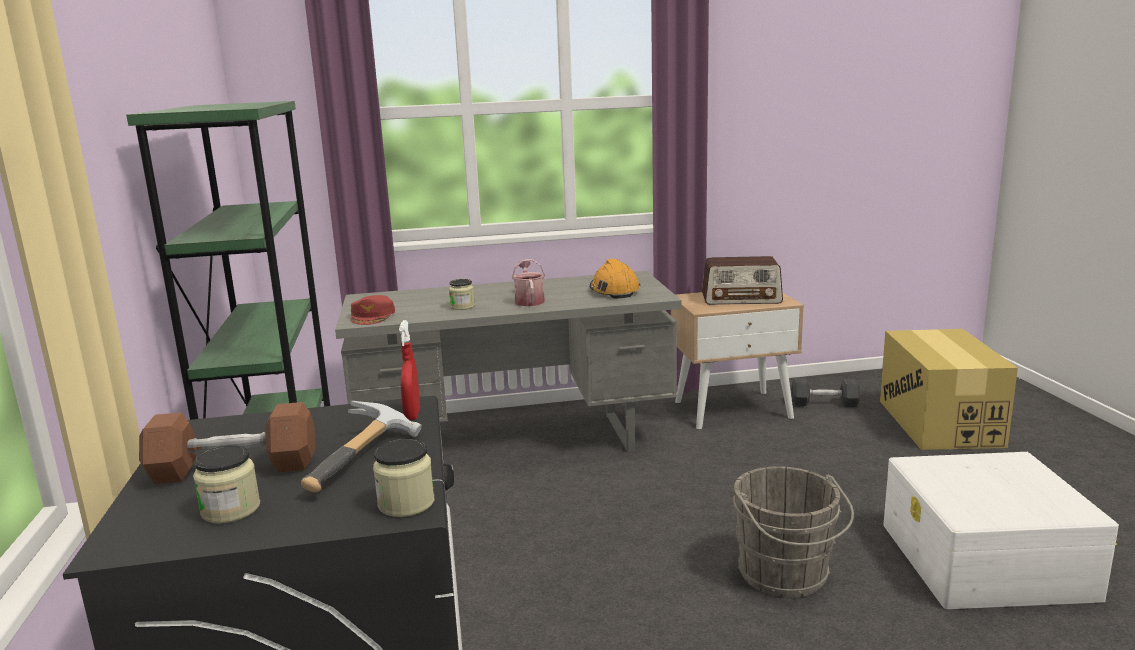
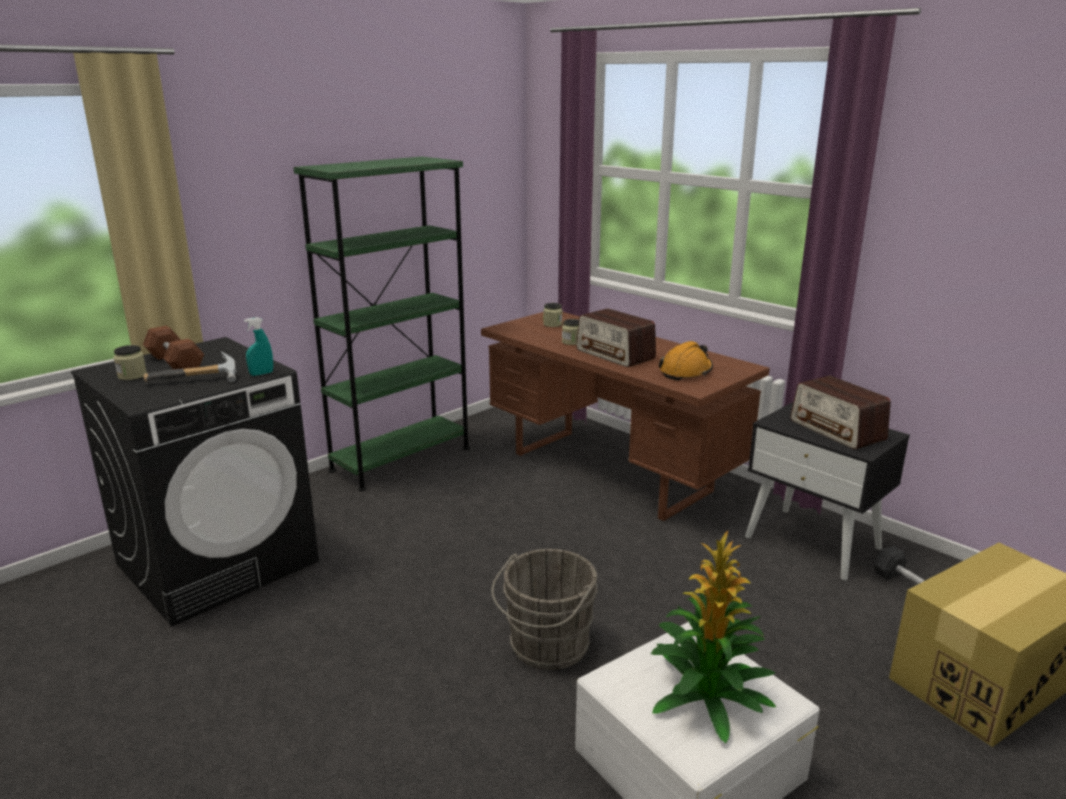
camera: 55 degrees right, 5 degrees up
(373, 316) = (518, 328): red cap -> none
(406, 503) = (149, 402): jar -> jar (552, 324)
(412, 415) = (261, 374): red spray bottle -> turquoise spray bottle
(517, 443) = (611, 472): grey desk -> brown desk
(529, 300) = (615, 354): watering can -> radio
(733, 409) = (813, 542): beige nightstand -> black nightstand
(1006, 484) = (707, 699): none -> potted plant

